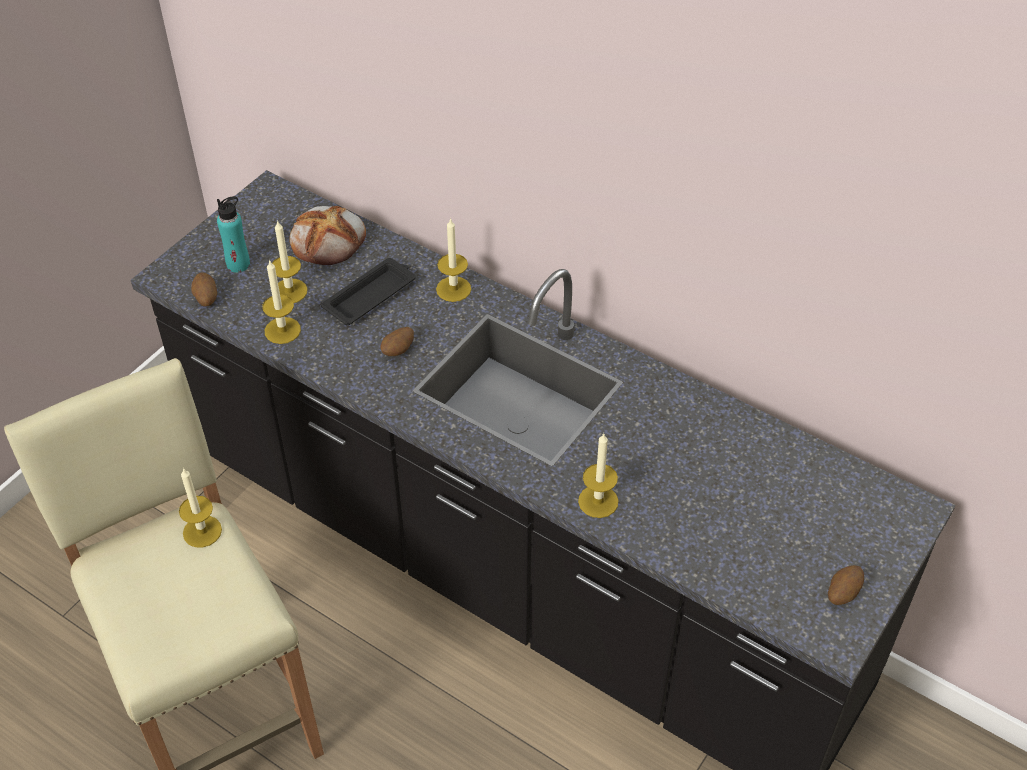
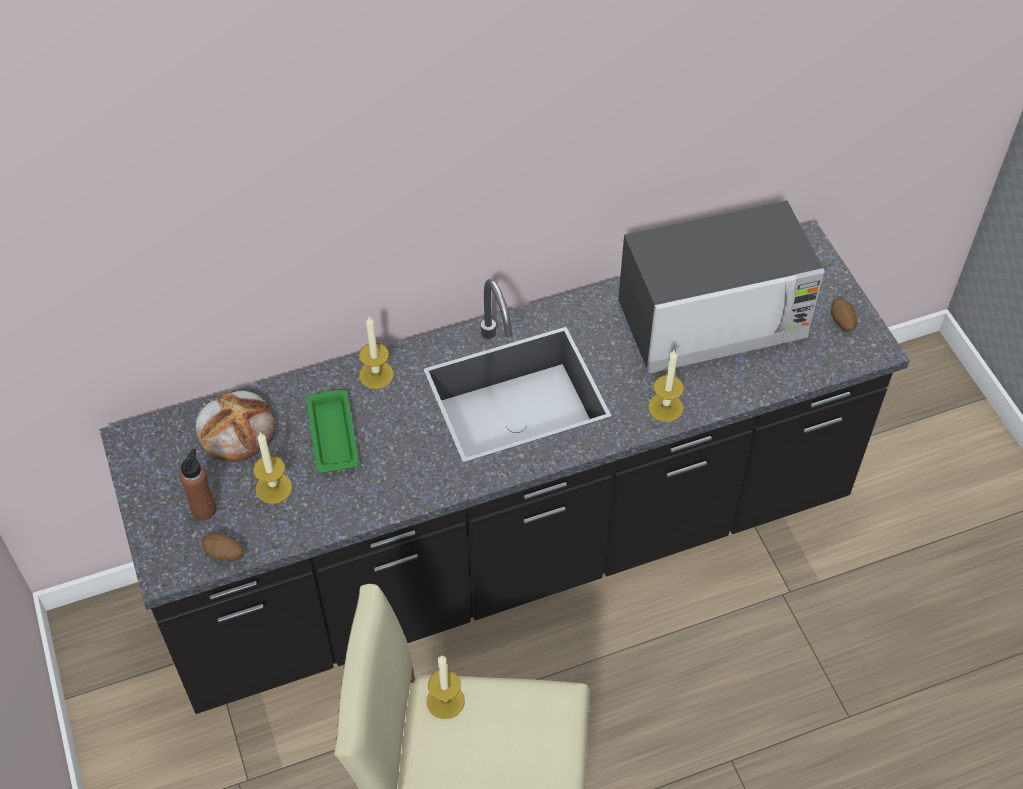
camera: 55 degrees left, 5 degrees up
(238, 264) = (204, 509): turquoise bottle -> brown bottle
(282, 330) = (316, 516): candle -> none
(371, 296) = (332, 433): black tray -> green tray
(398, 351) = (412, 448): potato -> none
(738, 485) = (713, 320): none -> microwave

